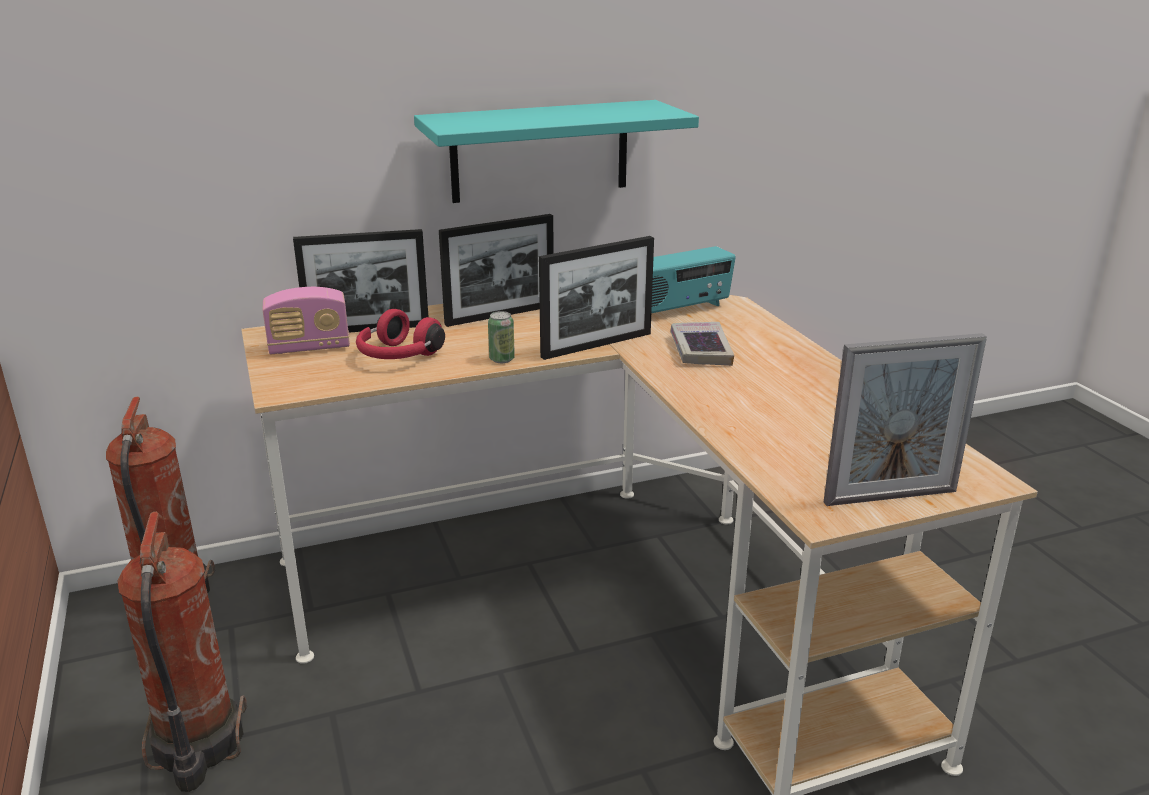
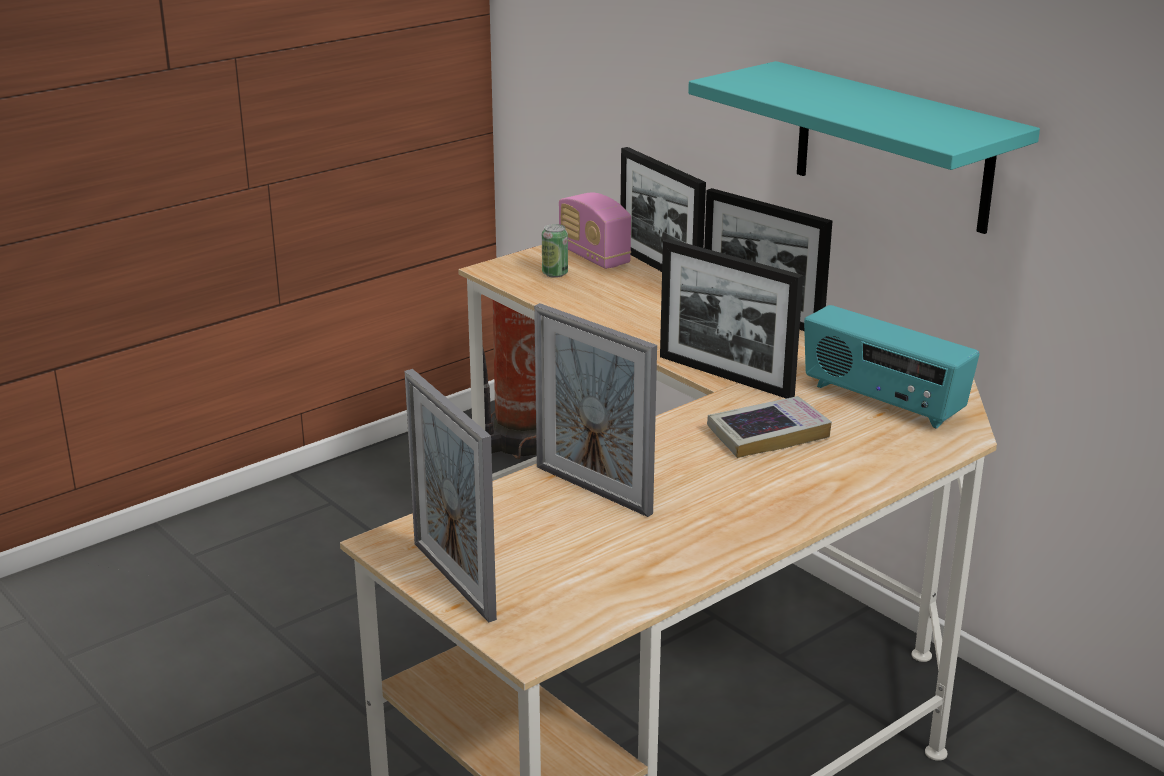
camera: 70 degrees right, 0 degrees up
(196, 746) = (354, 518): fire extinguisher -> none
(397, 356) = (607, 293): red headphones -> none
(502, 359) = (642, 338): can -> can (555, 274)
(759, 421) = (593, 490): none -> picture frame

